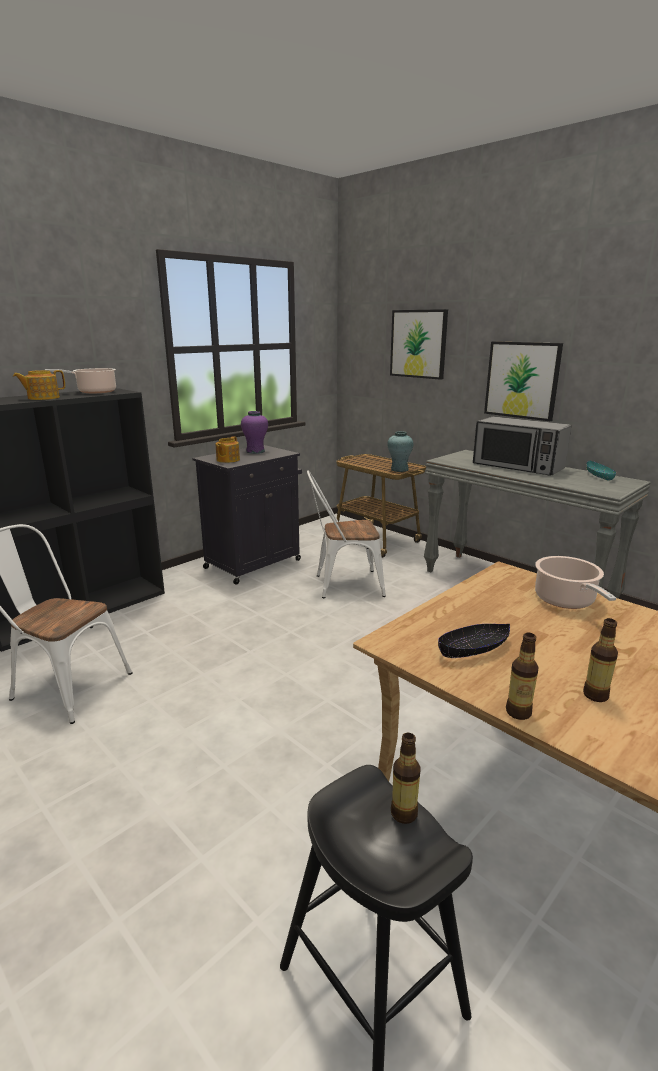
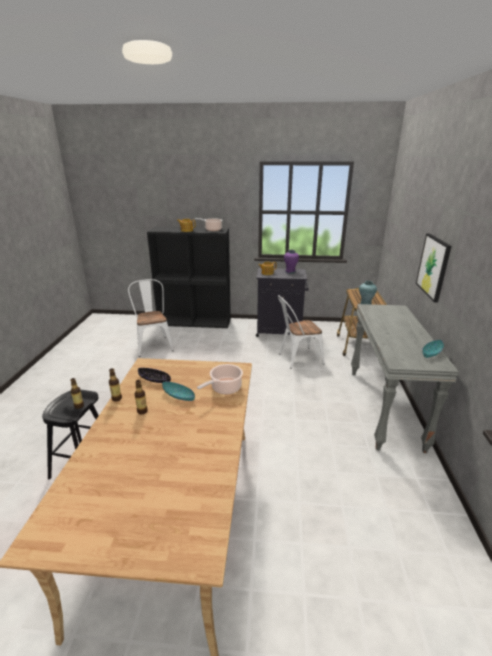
camera: 50 degrees right, 5 degrees up
(342, 585) = (297, 358): white chair -> white chair turned 60 degrees counterclockwise
(418, 344) = (408, 224): picture -> none
(517, 466) = (397, 326): microwave -> none
(560, 643) = (179, 395): none -> turquoise bowl

